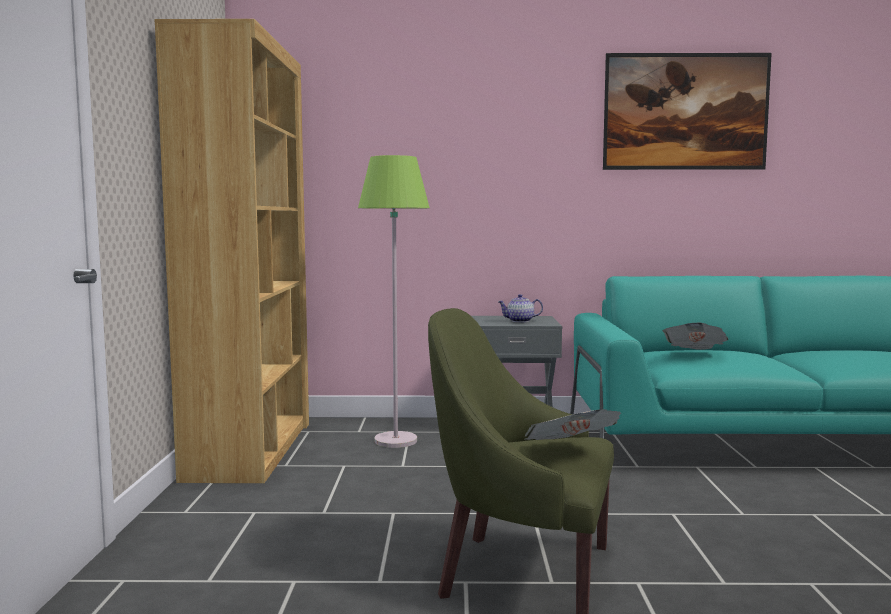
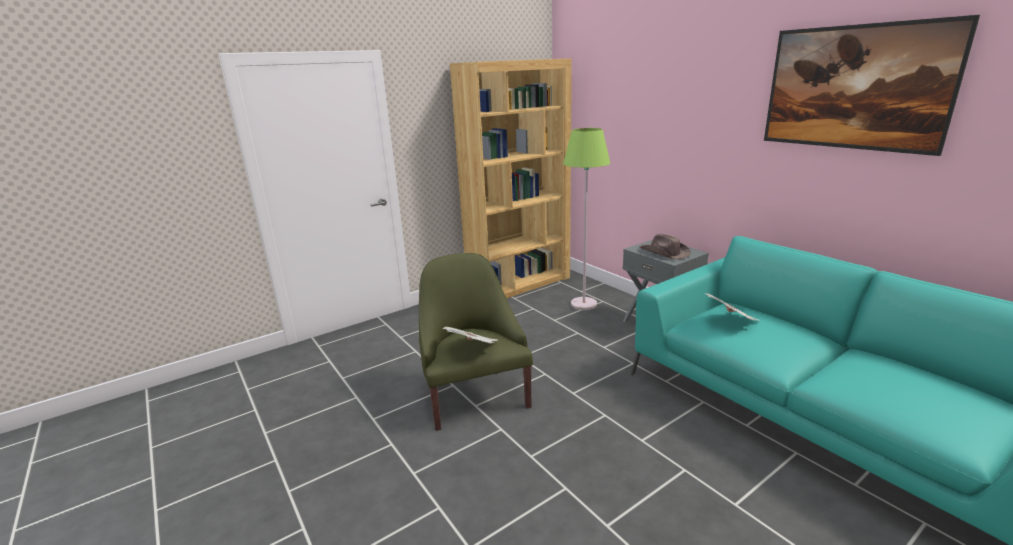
camera: 55 degrees right, 15 degrees up
(520, 321) = (664, 252): teapot -> brown hat

